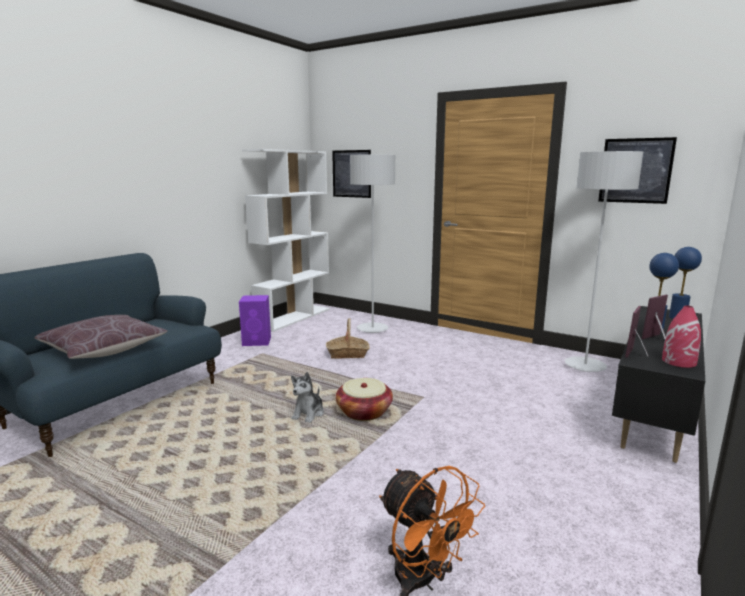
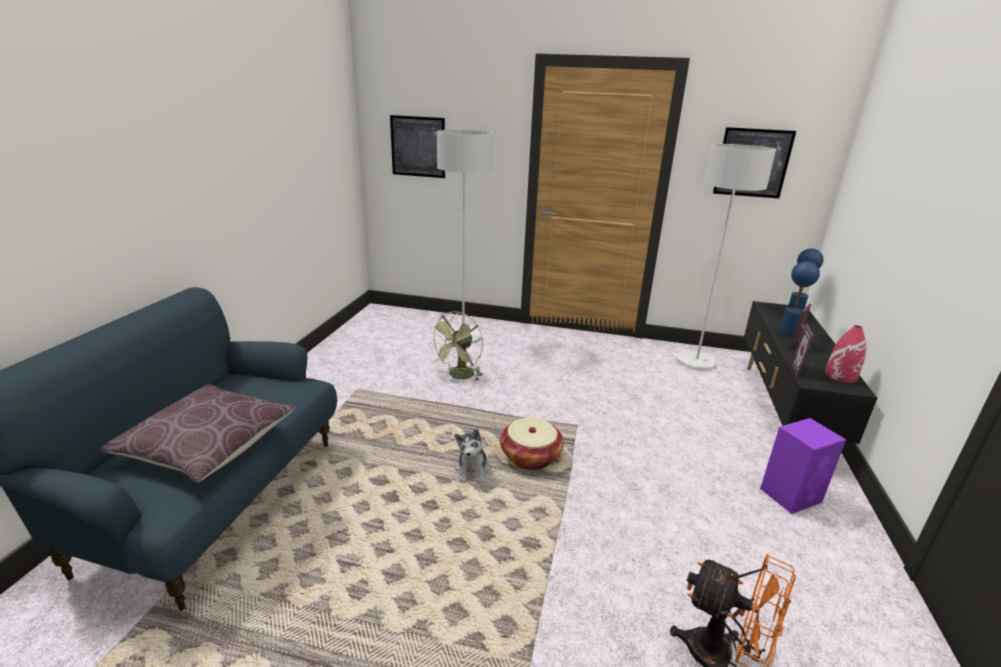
camera: 20 degrees left, 10 degrees up
(257, 341) = (338, 371): purple speaker -> purple speaker (791, 495)
(293, 317) = (358, 328): white bookcase -> none
(347, 354) = (459, 376): basket -> green fan

